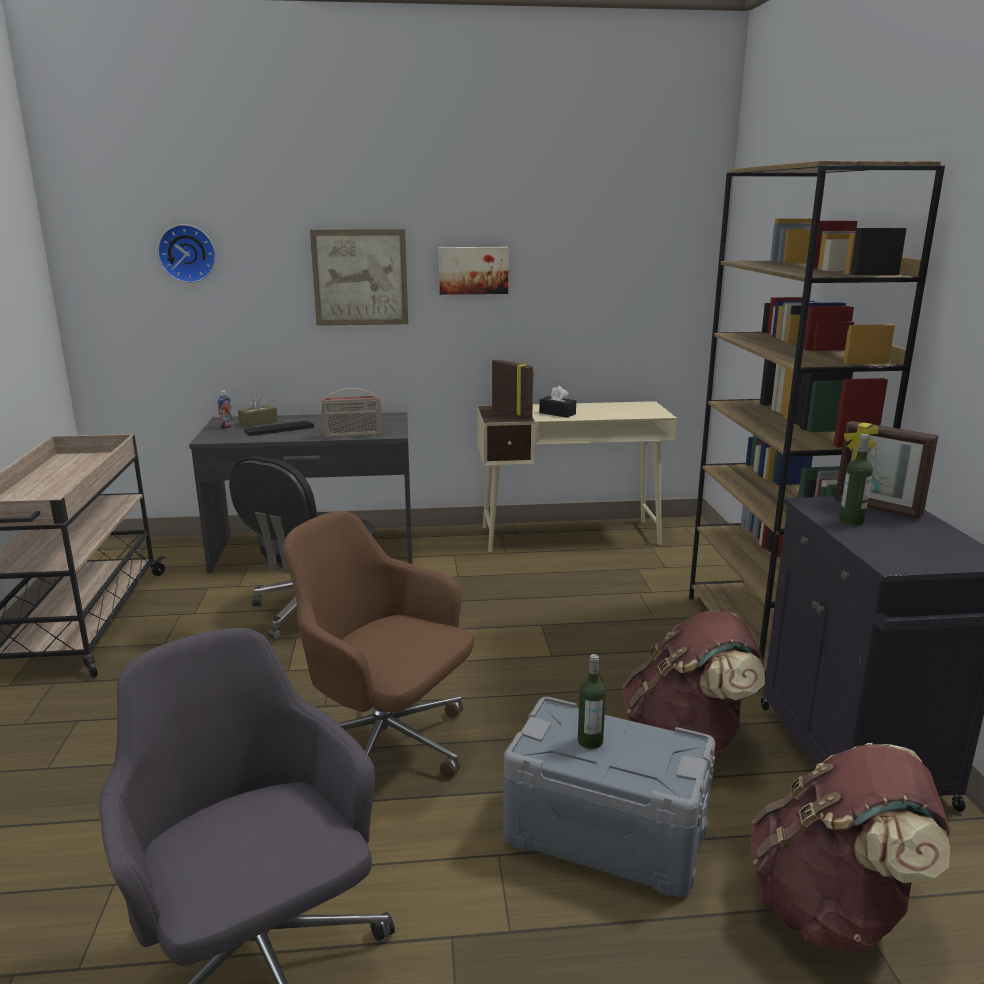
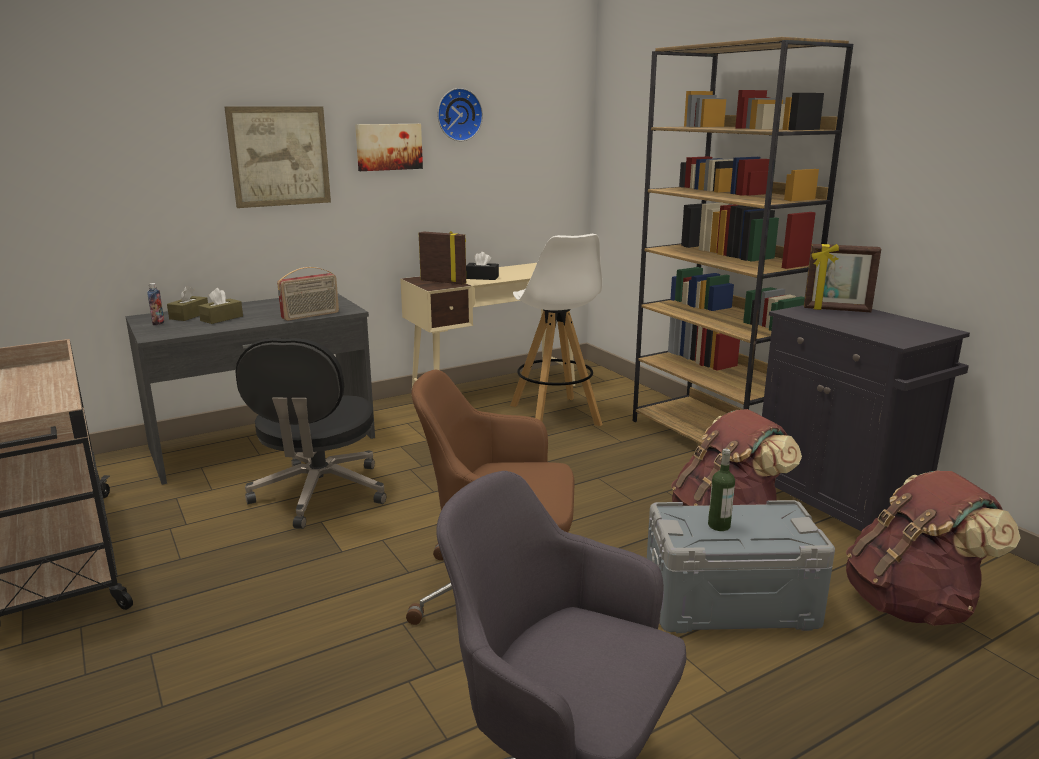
camera: 25 degrees left, 0 degrees up
(188, 253) = (84, 133): wall clock -> wall clock (458, 114)
(279, 429) = (222, 318): keyboard -> brown tissue box
(608, 574) = (555, 415): none -> white stool
(851, 521) = (834, 319): bottle -> none

